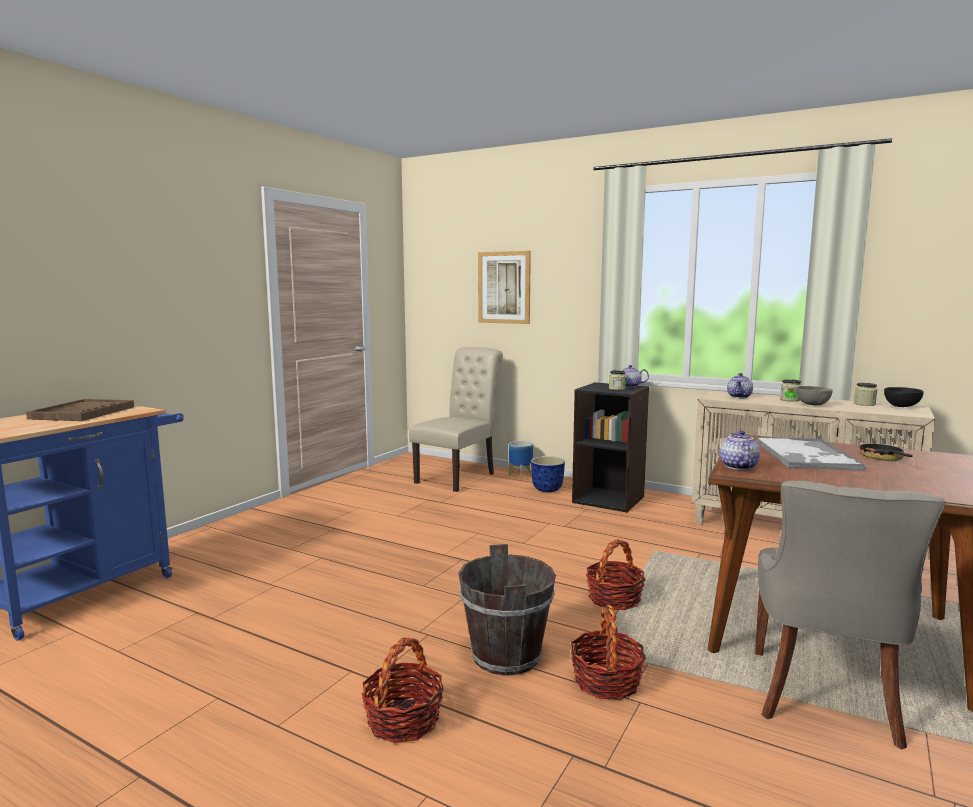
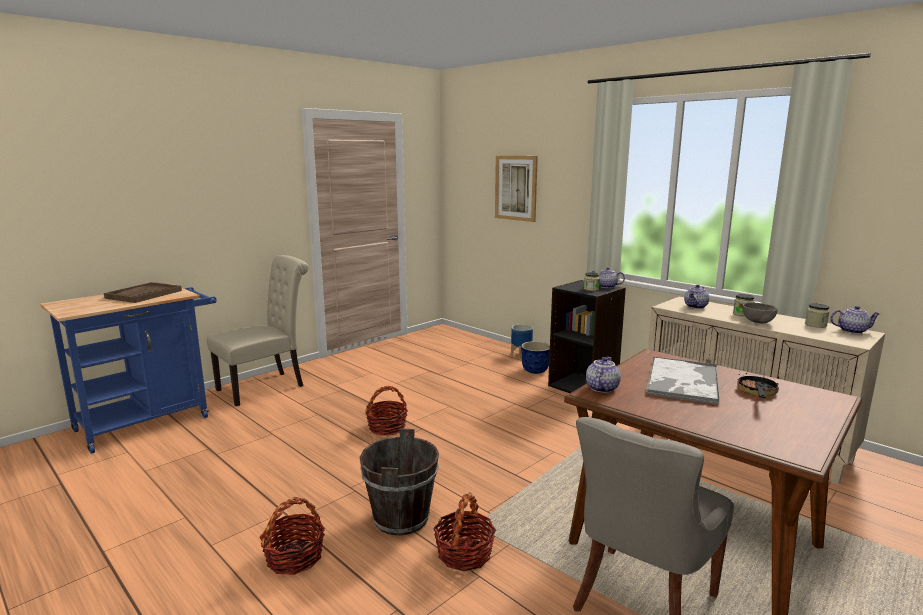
camera: 15 degrees right, 5 degrees up
(459, 477) = (468, 351): beige chair -> beige chair (266, 387)
(614, 599) = (522, 481): basket -> basket (387, 427)
(901, 406) = (852, 331): black bowl -> teapot

